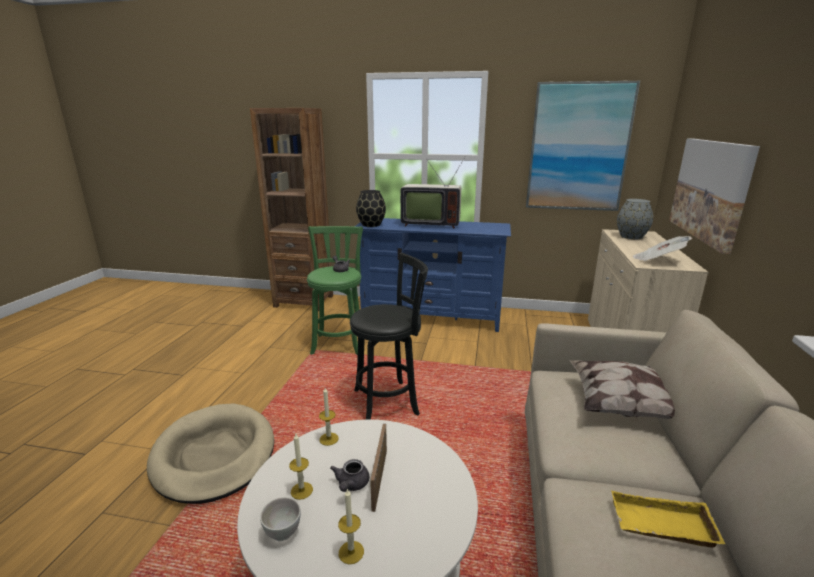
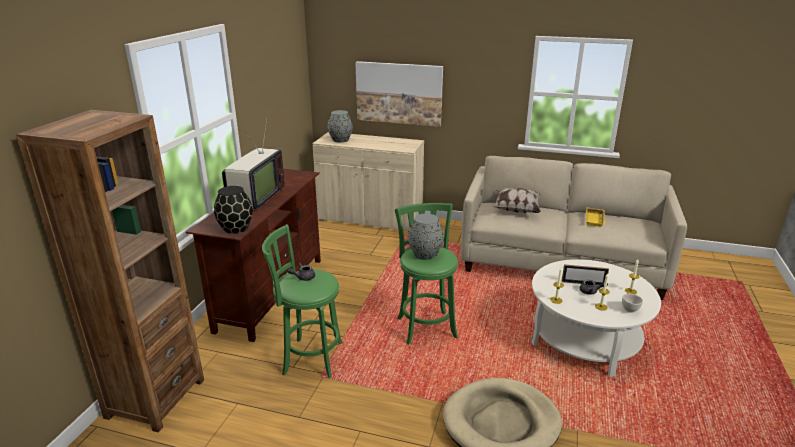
camera: 85 degrees left, 5 degrees up
(386, 311) = (425, 254): none -> grey vase
(389, 401) = (426, 326): black stool -> green stool
(431, 317) = (271, 293): blue tv stand -> brown tv stand
(578, 148) = (278, 82): picture -> none
(658, 260) = (401, 145): newspaper -> none

